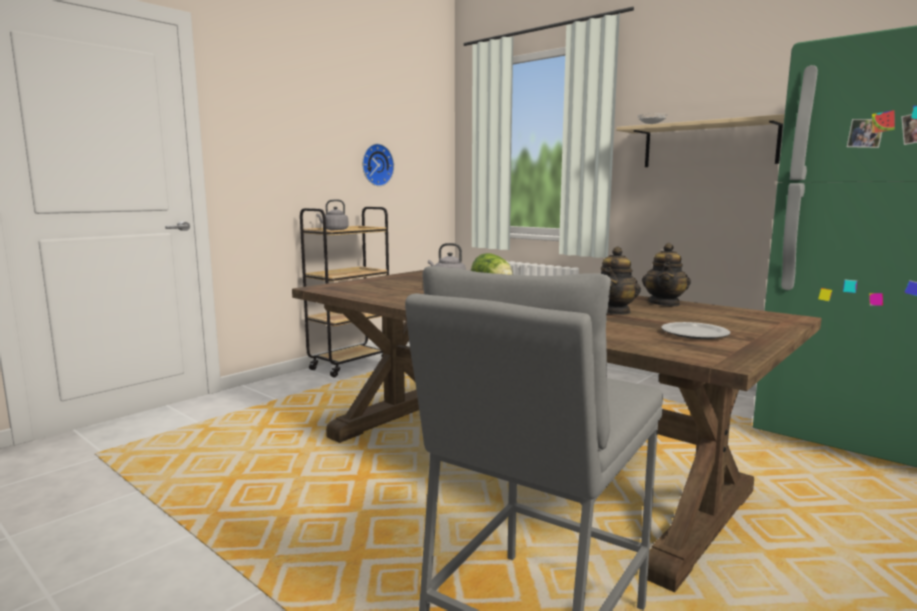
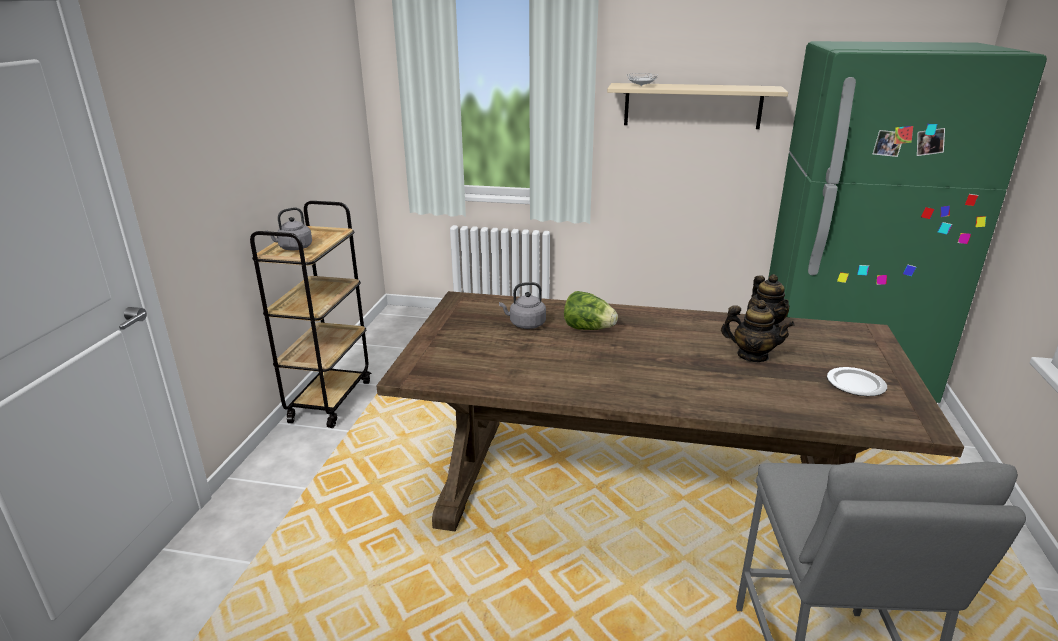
camera: 30 degrees left, 15 degrees up
(376, 165) = (302, 137): wall clock -> none
(614, 311) = (752, 356): teapot -> teapot turned 60 degrees counterclockwise

